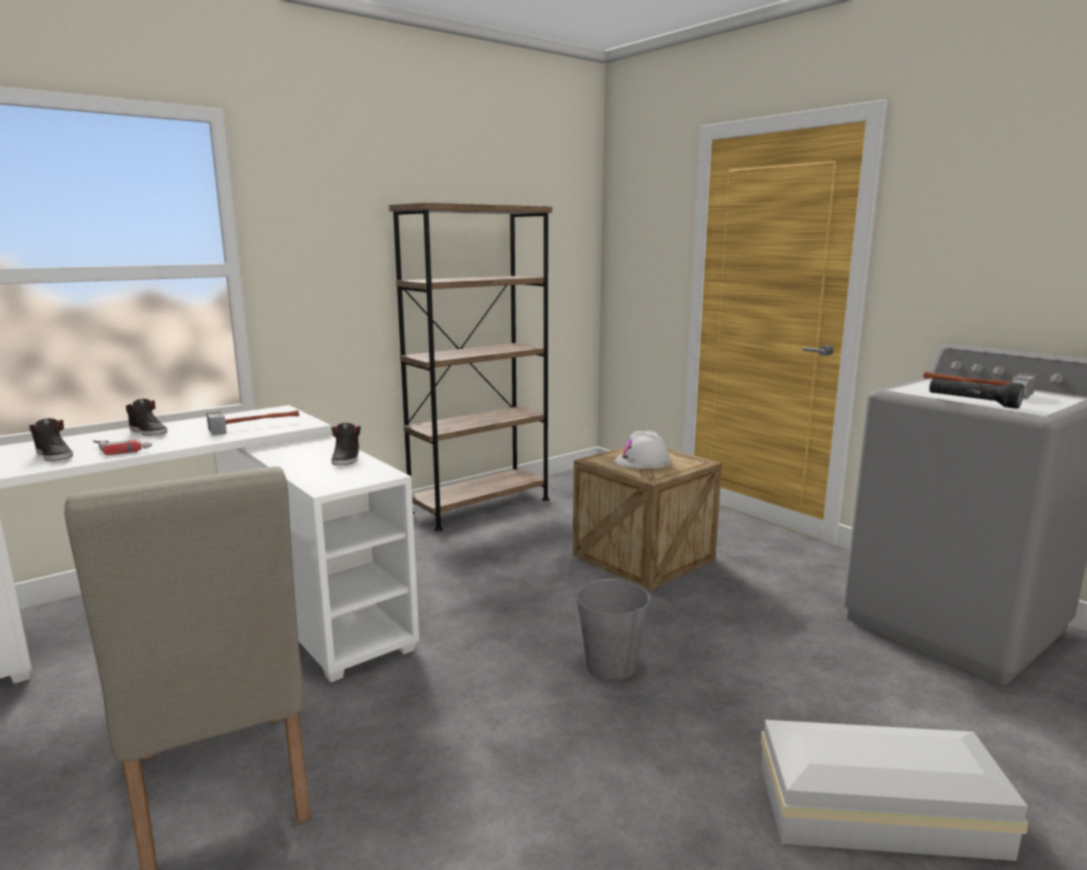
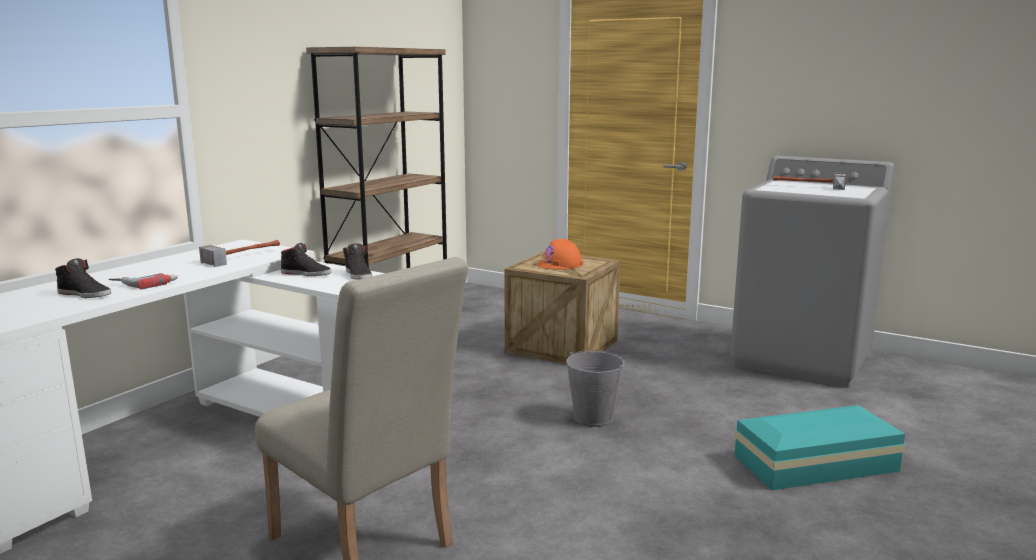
camera: 20 degrees left, 0 degrees up
(149, 432) = (143, 269): black shoe -> black shoe (306, 273)
(643, 461) = (560, 264): white hard hat -> orange hard hat
(882, 813) = (818, 464): white storage box -> turquoise storage box
(972, 402) = (816, 193): black flashlight -> none

